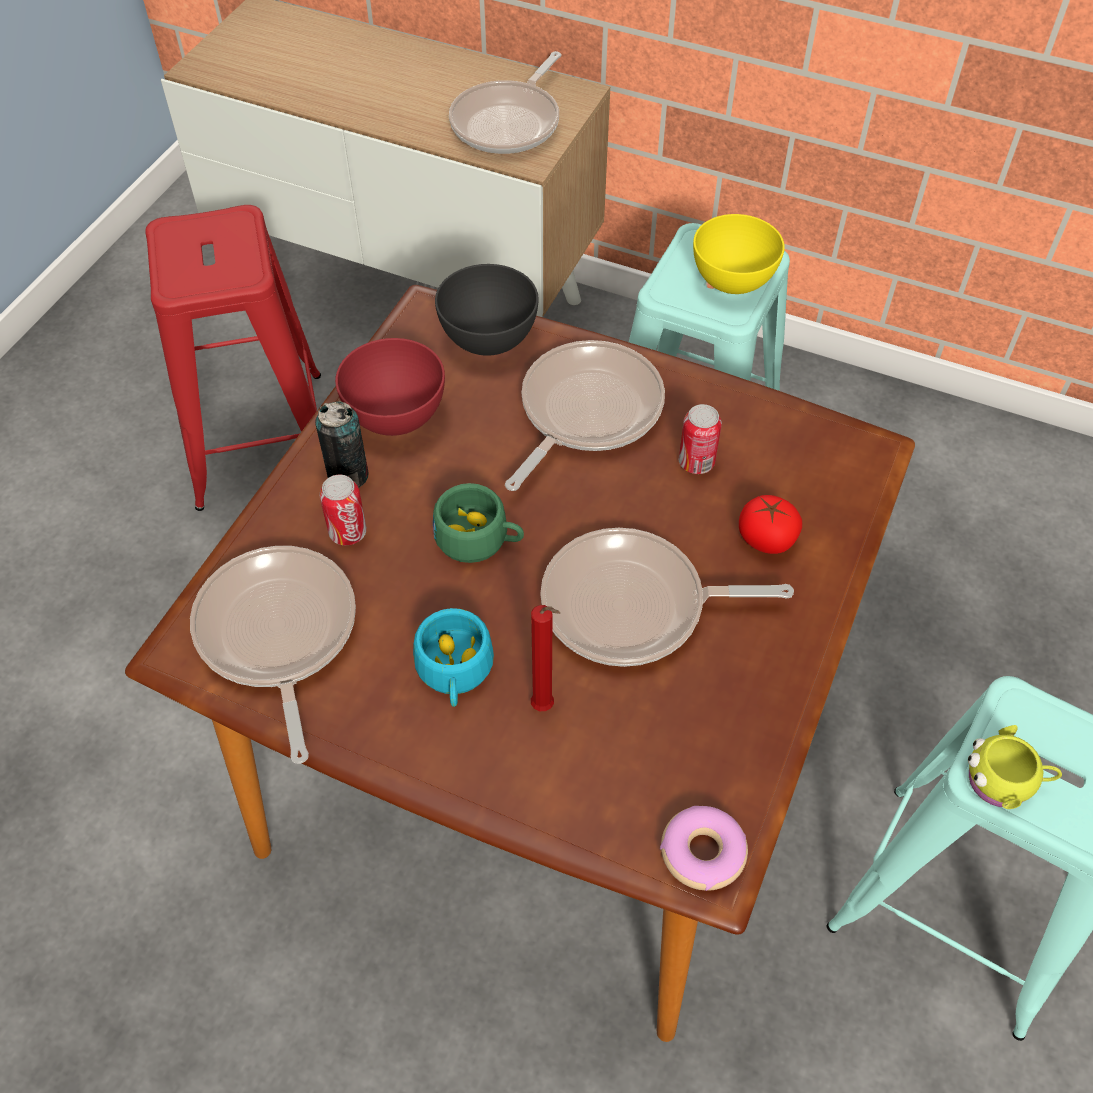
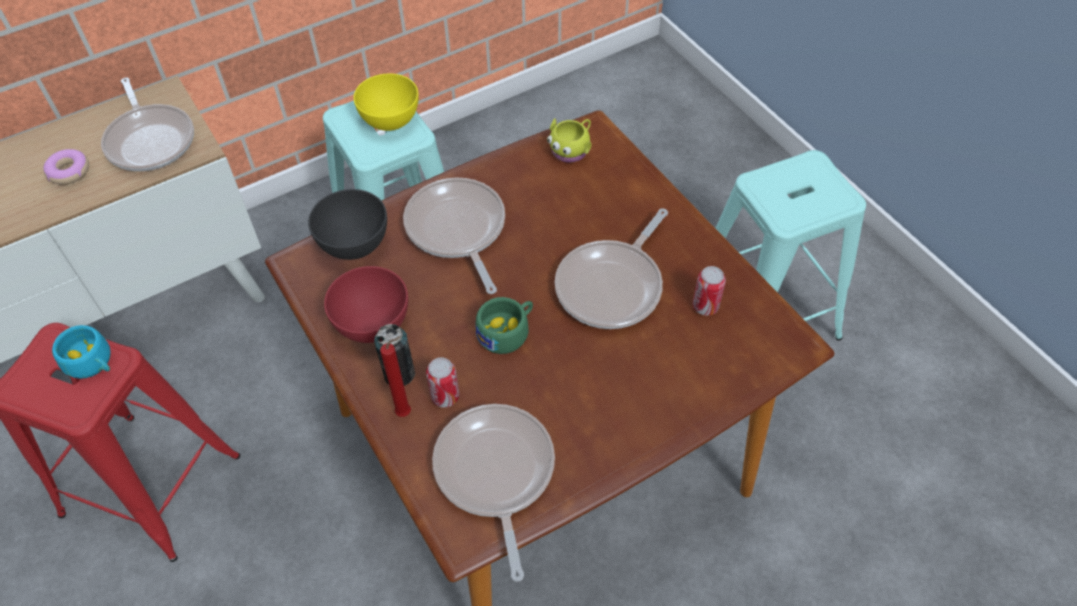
camera: 55 degrees left, 0 degrees up
(278, 635) = (495, 474): frying pan -> frying pan turned 60 degrees clockwise
(454, 673) = (593, 393): turquoise cup -> turquoise cup (92, 363)
(545, 708) = (649, 362): red candle -> red candle (406, 412)
(696, 463) = (538, 203): can -> can (705, 306)
(703, 852) = (783, 342): donut -> donut (69, 171)
(765, 539) = (614, 204): tomato -> none
(1004, 782) = (794, 215): yellow mug -> yellow mug (571, 149)

